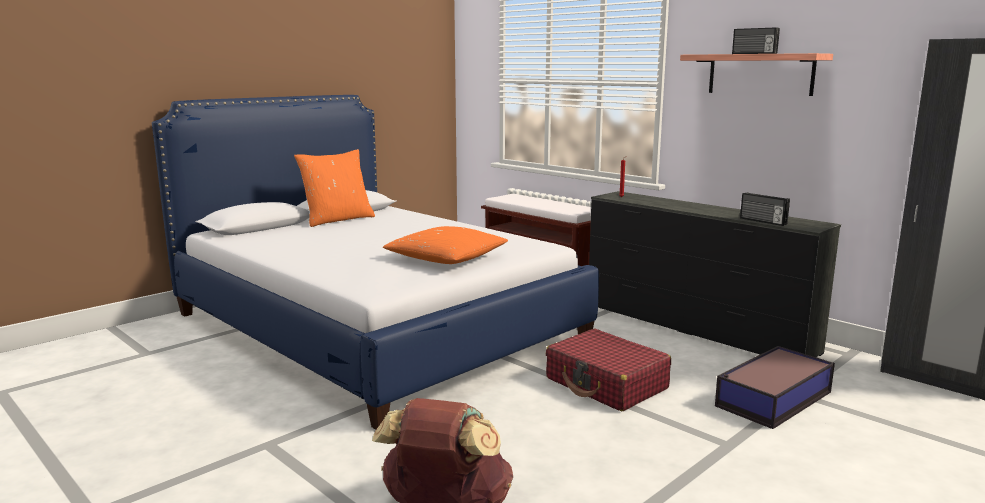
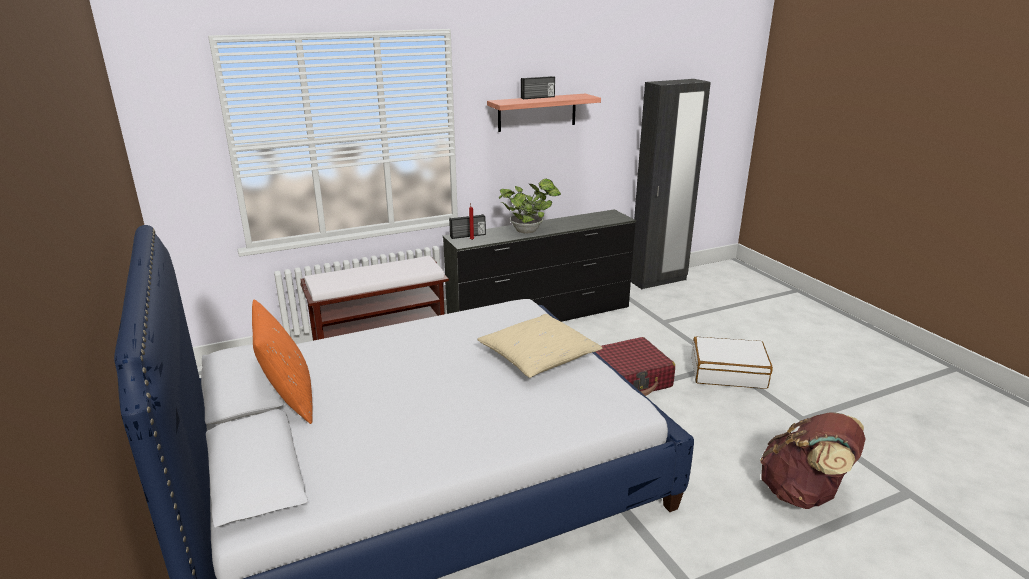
camera: 70 degrees left, 10 degrees up
(446, 259) = (538, 357): orange pillow -> beige pillow
(683, 206) = (529, 231): none -> potted plant
(708, 449) = (728, 372): none -> white suitcase
(762, 221) = (595, 223): radio -> radio (468, 236)
(772, 399) = (668, 331): storage box -> none

